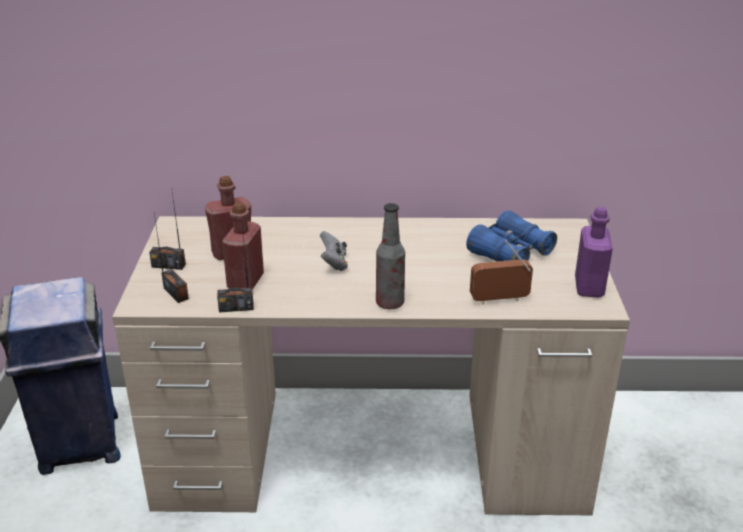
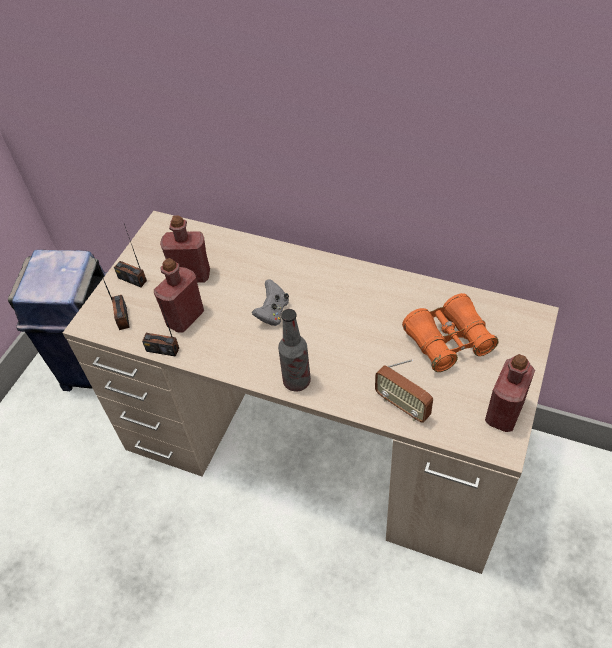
camera: 25 degrees right, 20 degrees up
(499, 300) = (402, 406): radio -> radio turned 150 degrees counterclockwise
(510, 253) = (448, 341): blue binoculars -> orange binoculars
(589, 287) = (504, 413): purple bottle -> red bottle

